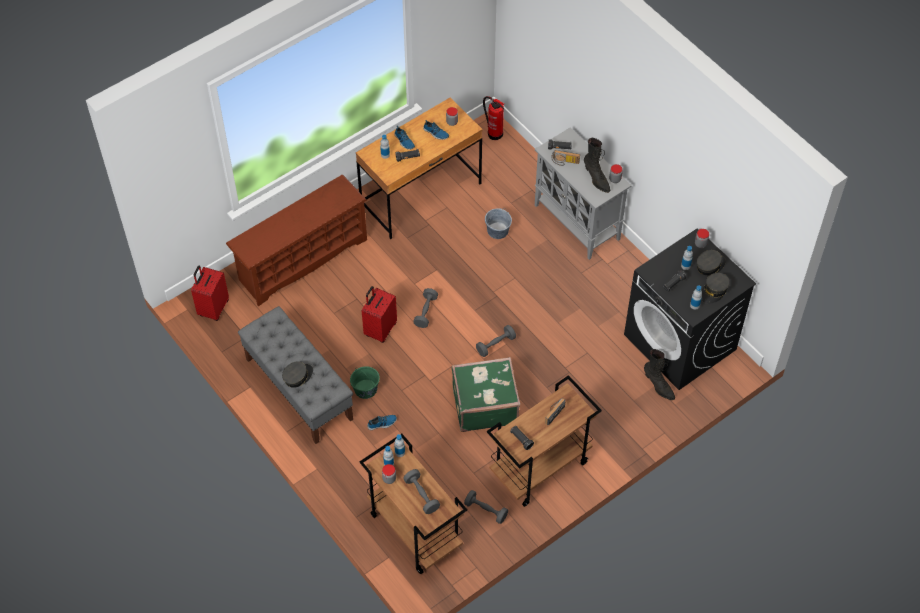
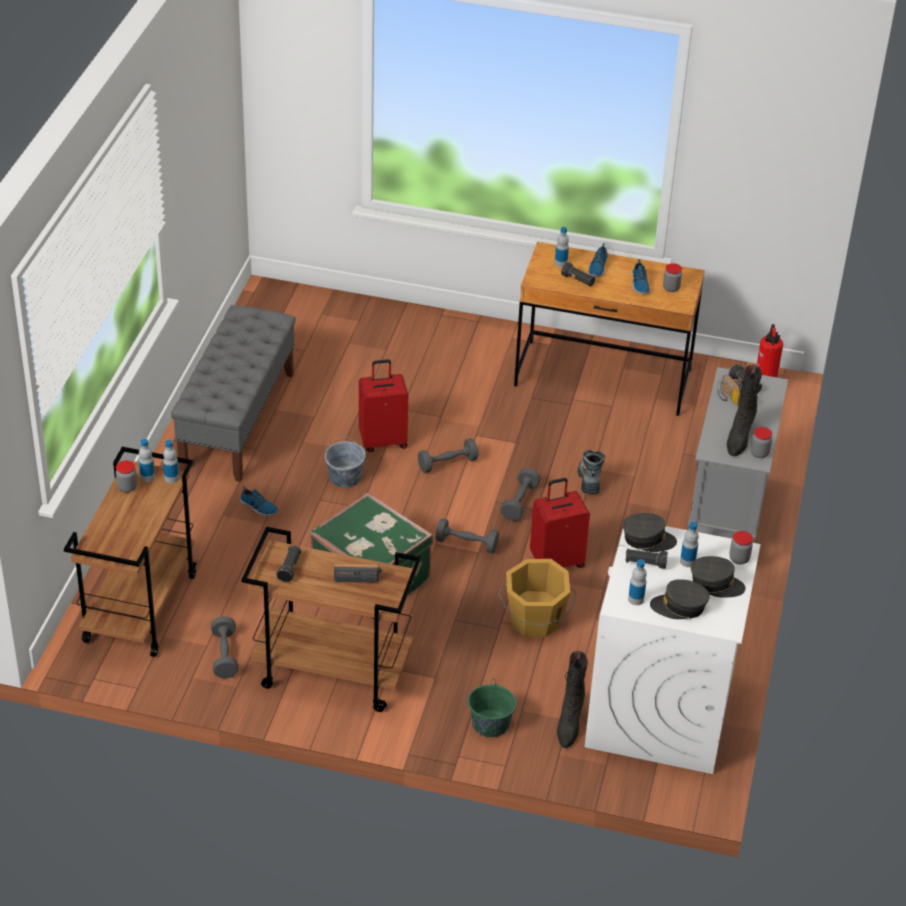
camera: 50 degrees right, 15 degrees down
(213, 308) = (274, 308): red suitcase -> red suitcase (556, 561)
(297, 376) = (214, 372): grey cap -> grey cap (648, 539)
(302, 259) = (410, 336): brown shoe rack -> none
(366, 389) = (291, 471): green bucket -> green bucket (490, 724)
(421, 495) = (129, 524): grey dumbbell -> grey dumbbell (519, 502)
(493, 256) = (589, 478): none -> boot
(497, 231) = (629, 463): grey bucket -> grey bucket (344, 477)
(576, 352) = (534, 620): none -> orange bucket
(680, 342) = (660, 711): black washing machine -> white washing machine

